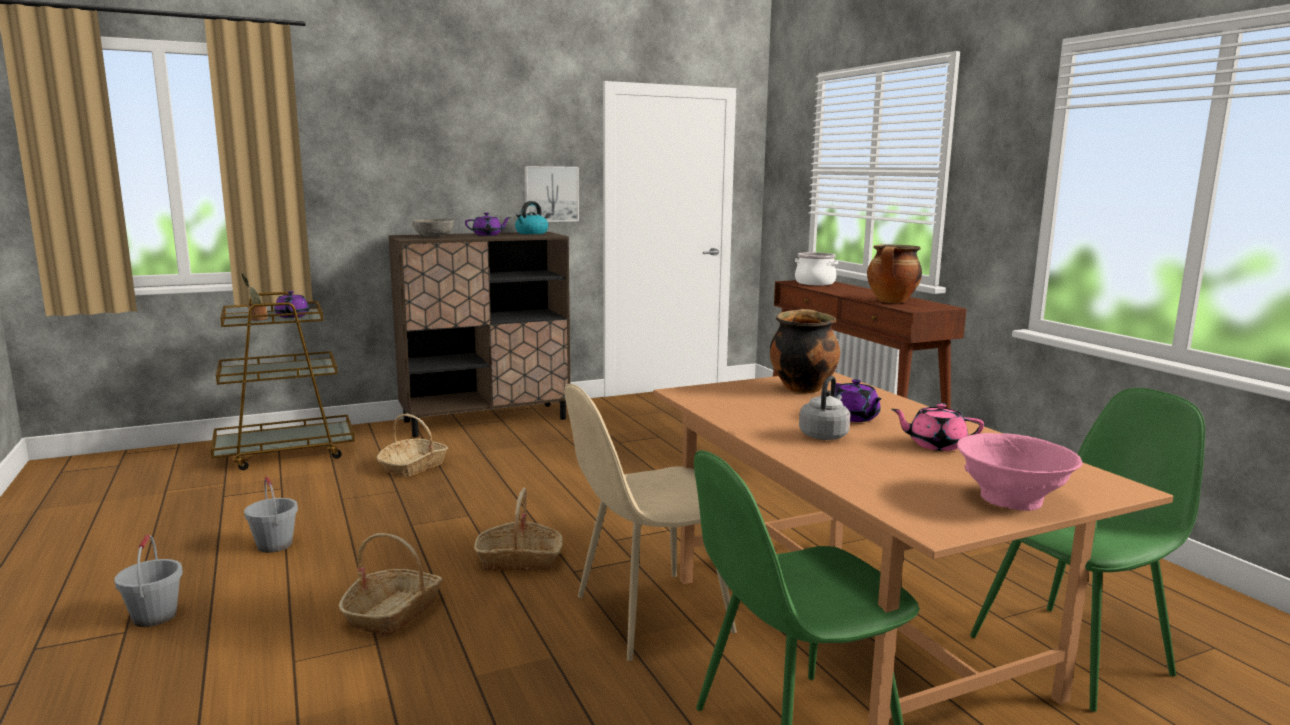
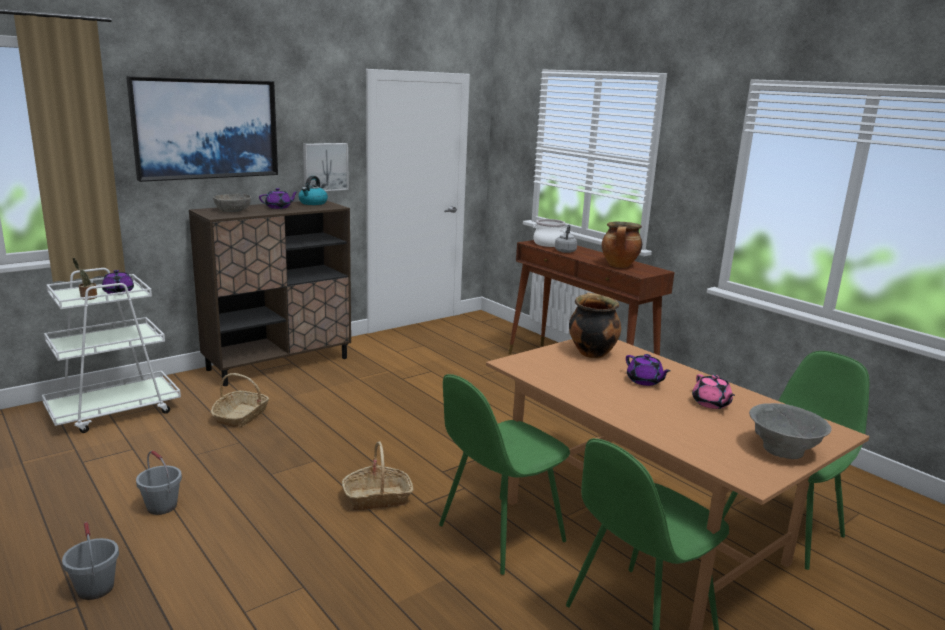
camera: 15 degrees left, 5 degrees up
(286, 453) = (115, 411): brown cart -> white cart
(393, 612) = (302, 557): basket -> none
(411, 146) = (206, 128): none -> picture
(649, 615) = (498, 534): beige chair -> green chair
(824, 435) = (635, 400): grey kettle -> grey kettle (565, 251)
(935, 445) = (711, 404): pink teapot -> pink teapot turned 105 degrees counterclockwise
(1012, 499) = (783, 450): pink bowl -> grey bowl

